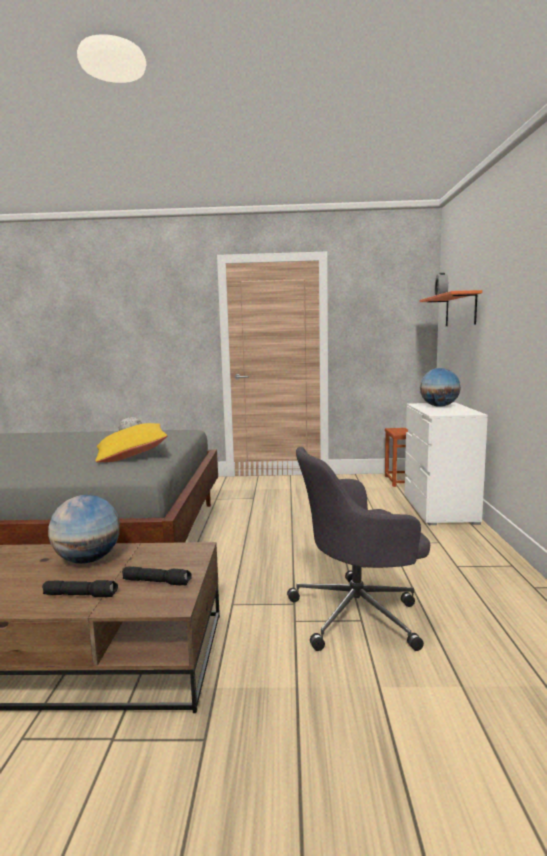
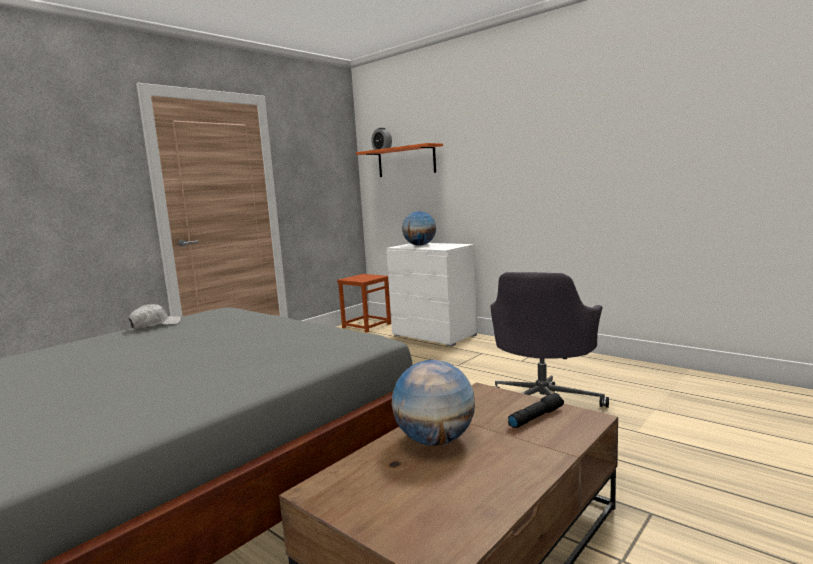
camera: 50 degrees left, 0 degrees up
(81, 595) = (524, 454): black flashlight -> none
(131, 455) = (281, 335): yellow pillow -> none

